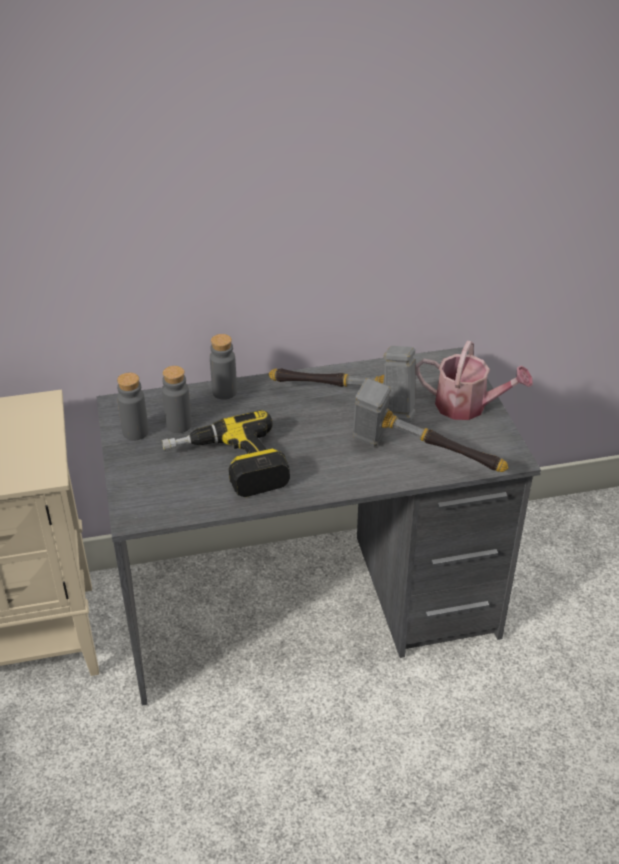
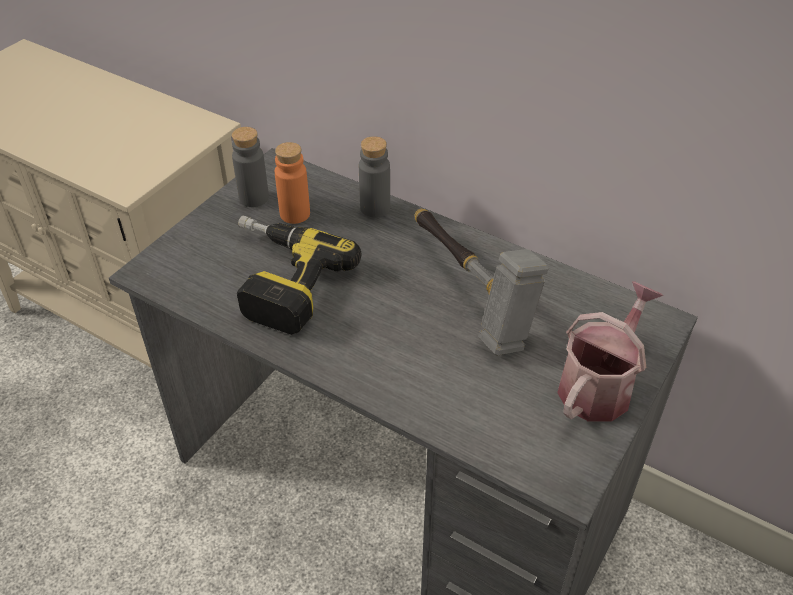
camera: 45 degrees right, 5 degrees up
(179, 425) = (295, 214): grey bottle -> orange bottle
(420, 458) = (464, 405): hammer -> none
(468, 406) = (599, 385): watering can -> watering can turned 120 degrees counterclockwise

